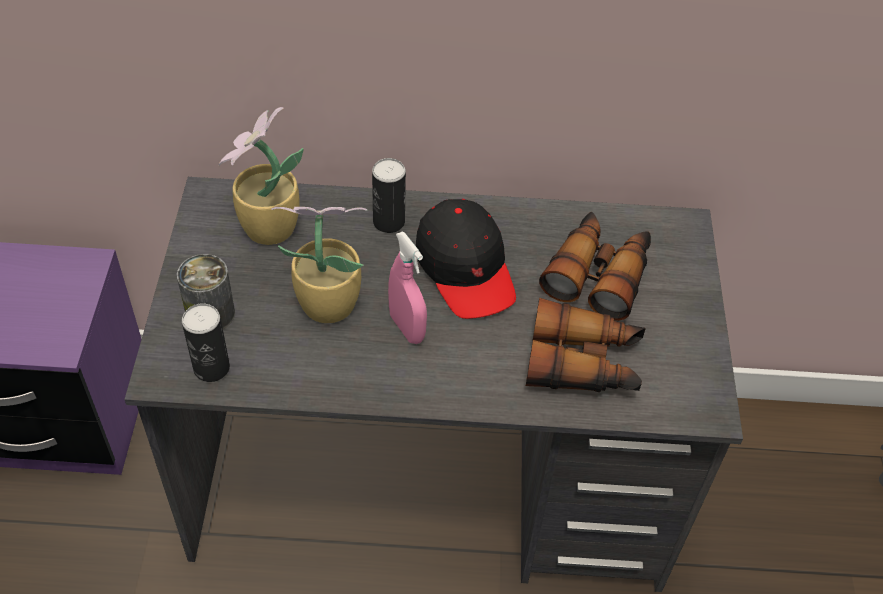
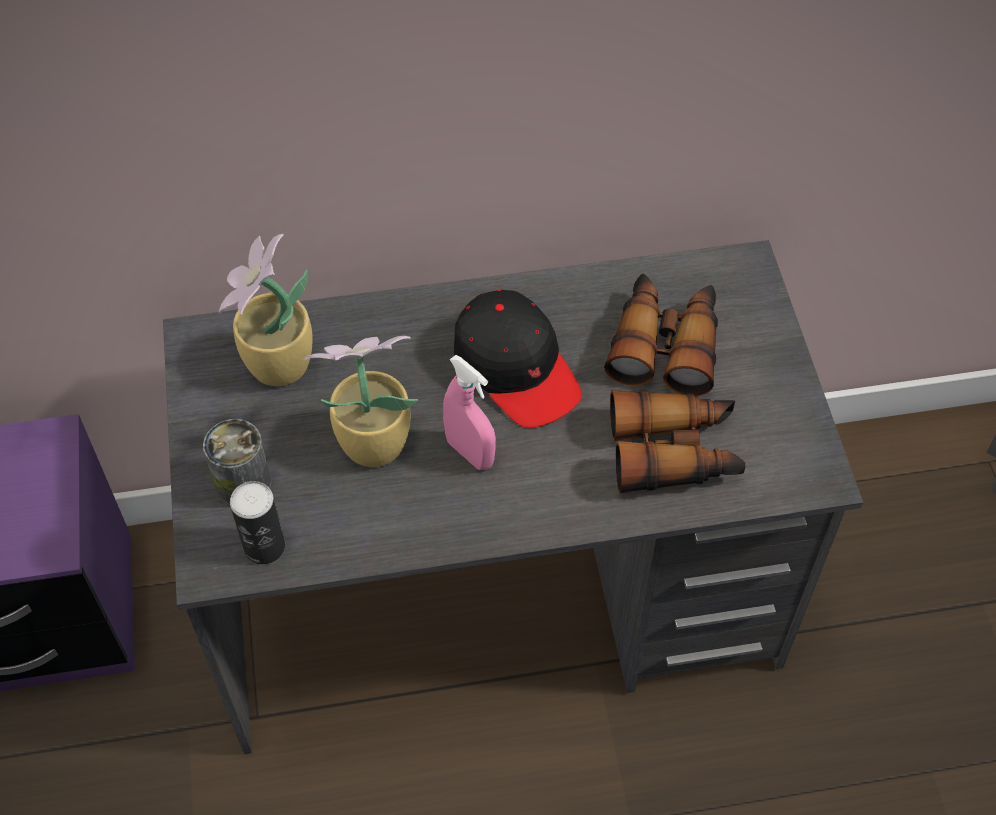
camera: 10 degrees left, 5 degrees up
(389, 222) = (414, 328): can -> none

